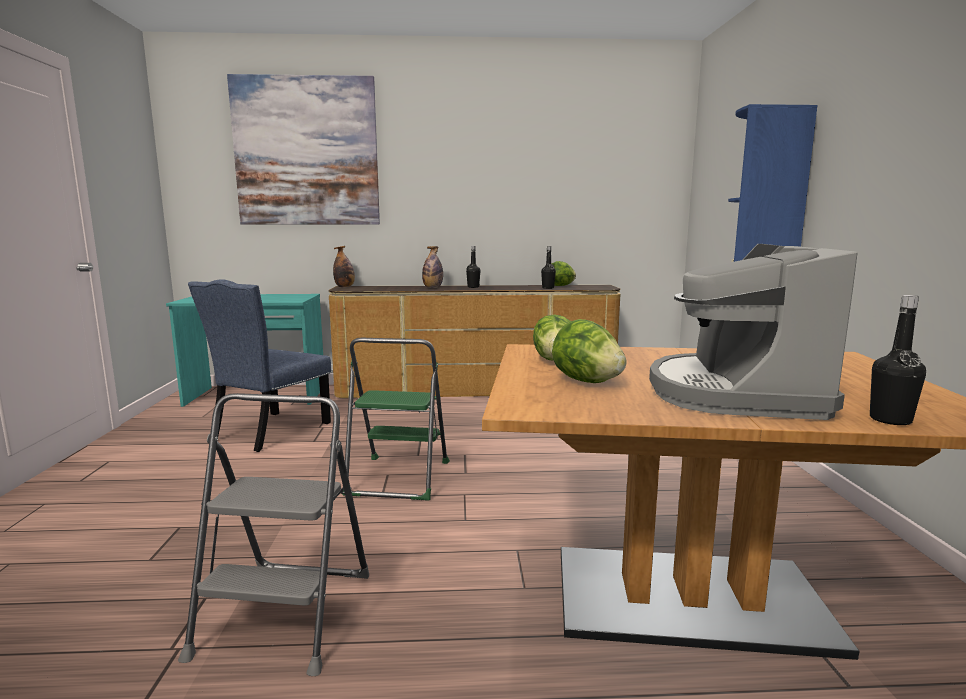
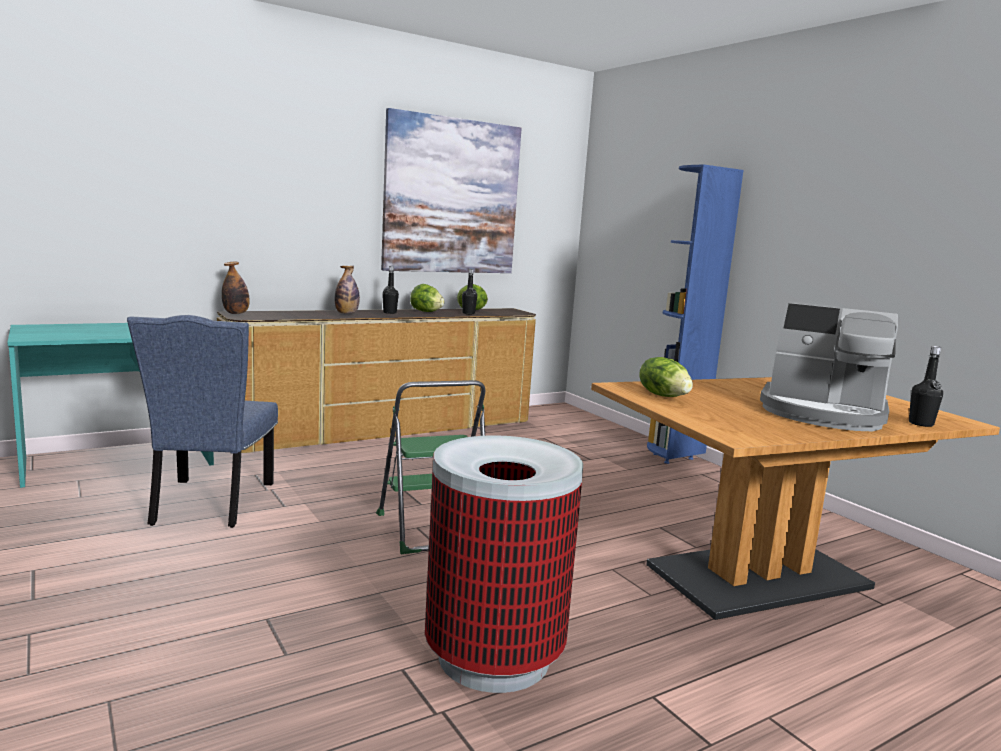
camera: 30 degrees left, 0 degrees up
(289, 609) = (494, 656): grey step ladder -> trash can
(306, 152) = (181, 138): picture -> picture (452, 196)
(586, 381) = (726, 413): lettuce -> lettuce (426, 311)
(735, 393) = (823, 414): coffee machine -> coffee machine turned 45 degrees counterclockwise

